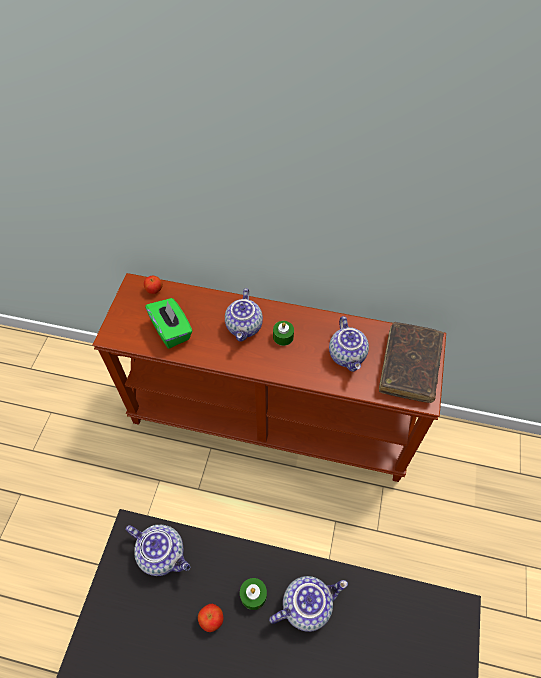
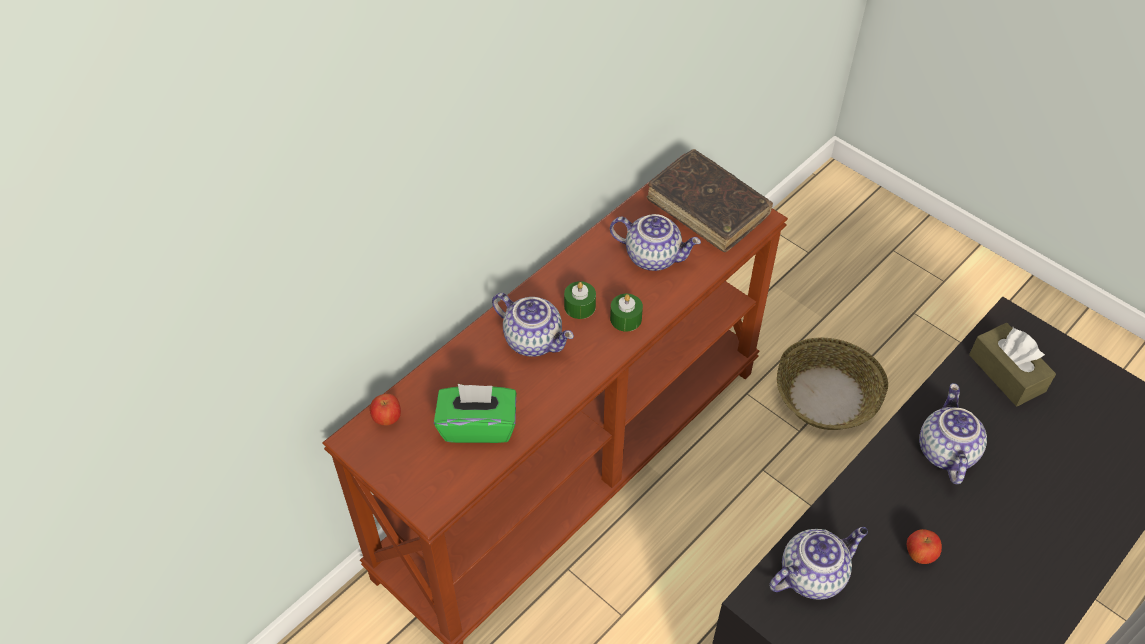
camera: 60 degrees left, 5 degrees down
(253, 595) = (910, 498): green candle -> green candle (625, 319)
(406, 626) = (1006, 373): none -> brown tissue box
(415, 536) = (827, 396): none -> basket

